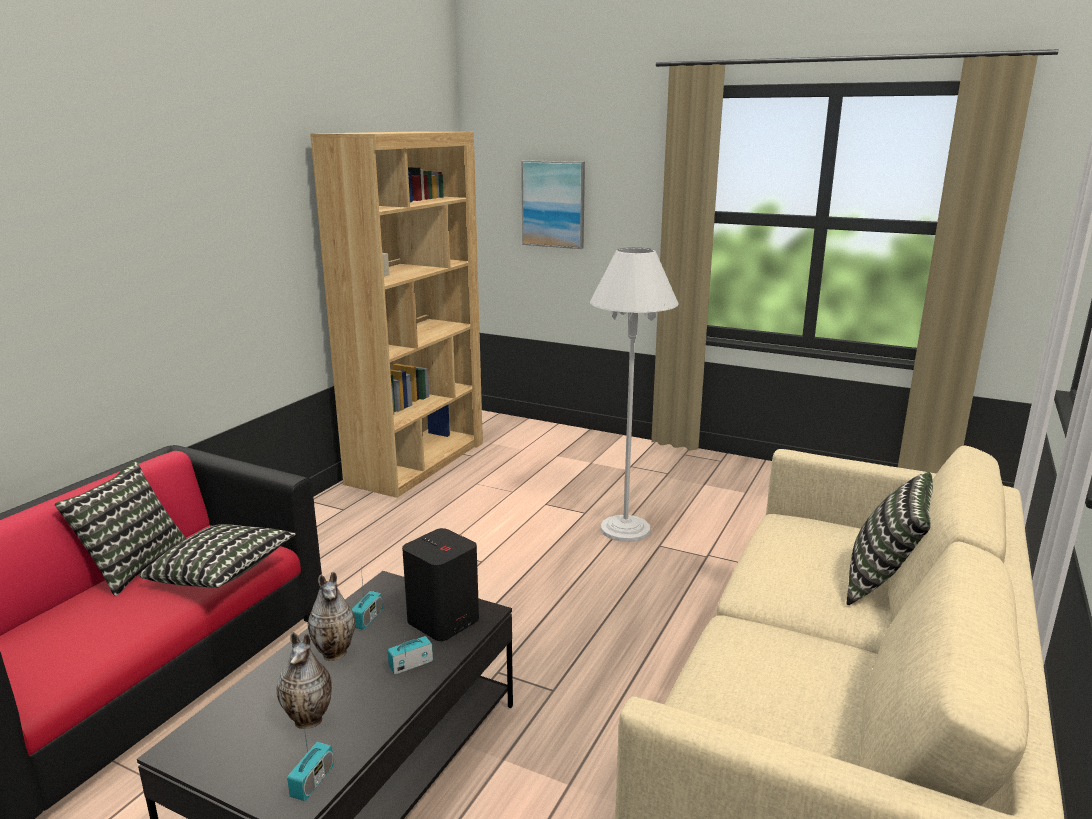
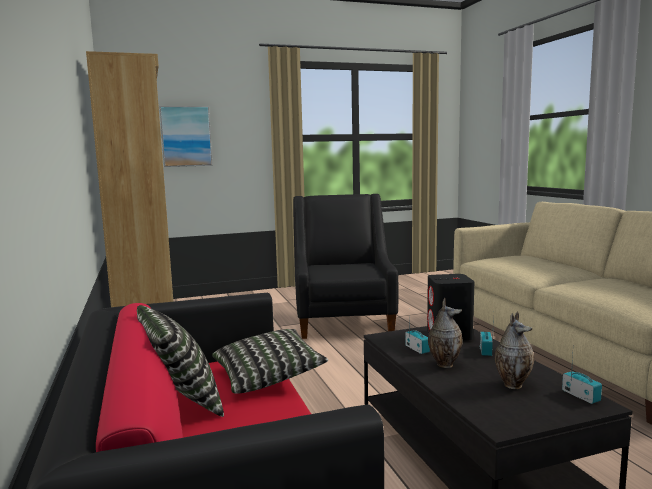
camera: 45 degrees left, 10 degrees down
(625, 529) = (343, 321): white floor lamp -> black armchair
(884, 582) = (557, 262): pillow -> none

